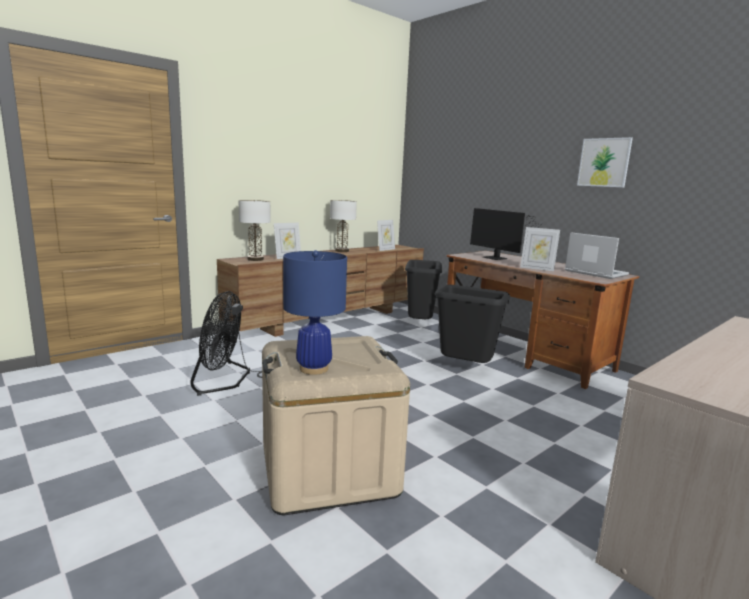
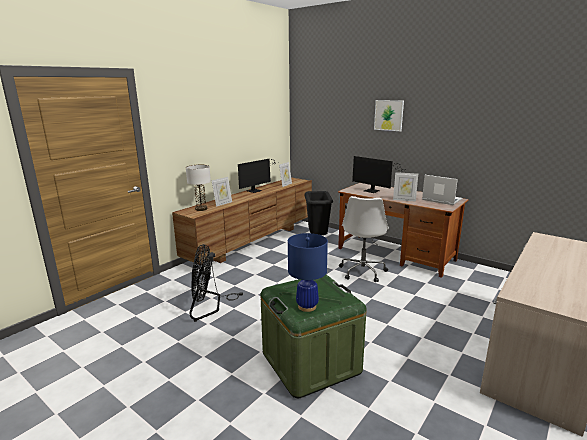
camera: 10 degrees left, 5 degrees up
(328, 469) = (311, 362): beige storage box -> green storage box
(342, 251) = (256, 190): table lamp -> monitor
(464, 369) = (362, 272): black trash can -> white office chair
(604, 162) = (441, 123): picture -> picture (388, 115)

